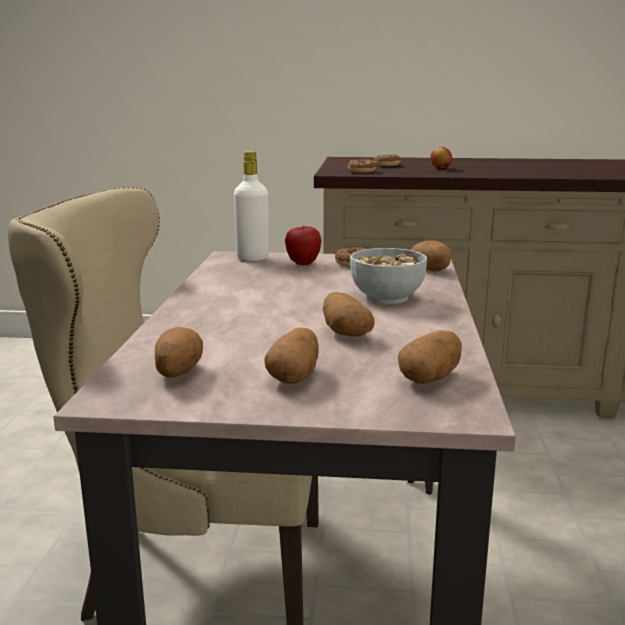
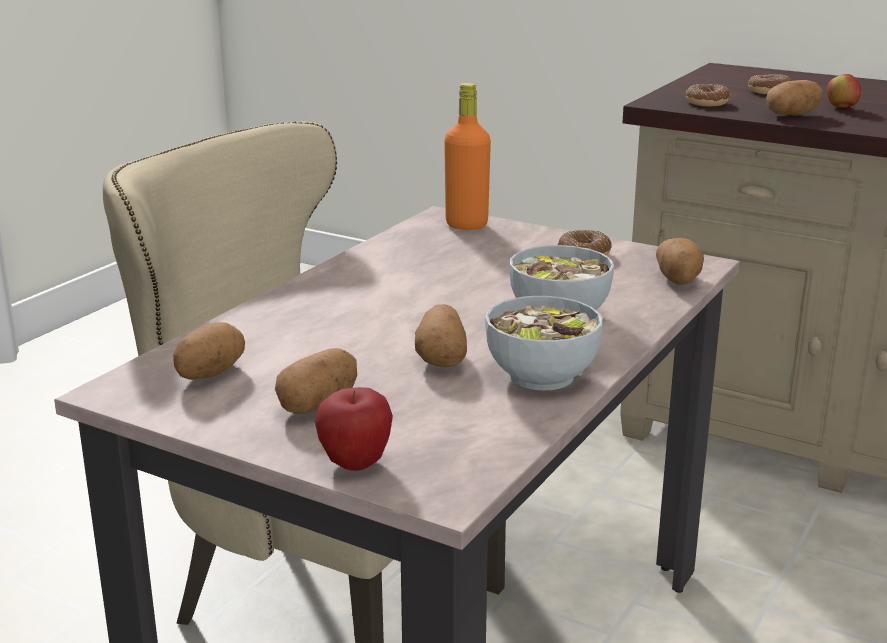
camera: 25 degrees right, 5 degrees up
(252, 258) = (466, 225): white bottle -> orange bottle
(303, 263) = (519, 243): apple -> apple (355, 463)
(427, 331) = (542, 376): none -> bowl
(430, 378) = (461, 440): potato -> potato (792, 115)

